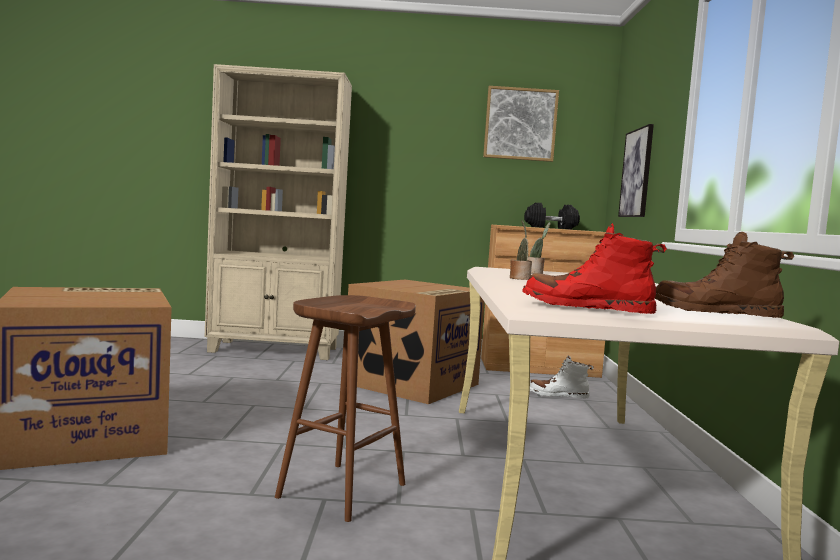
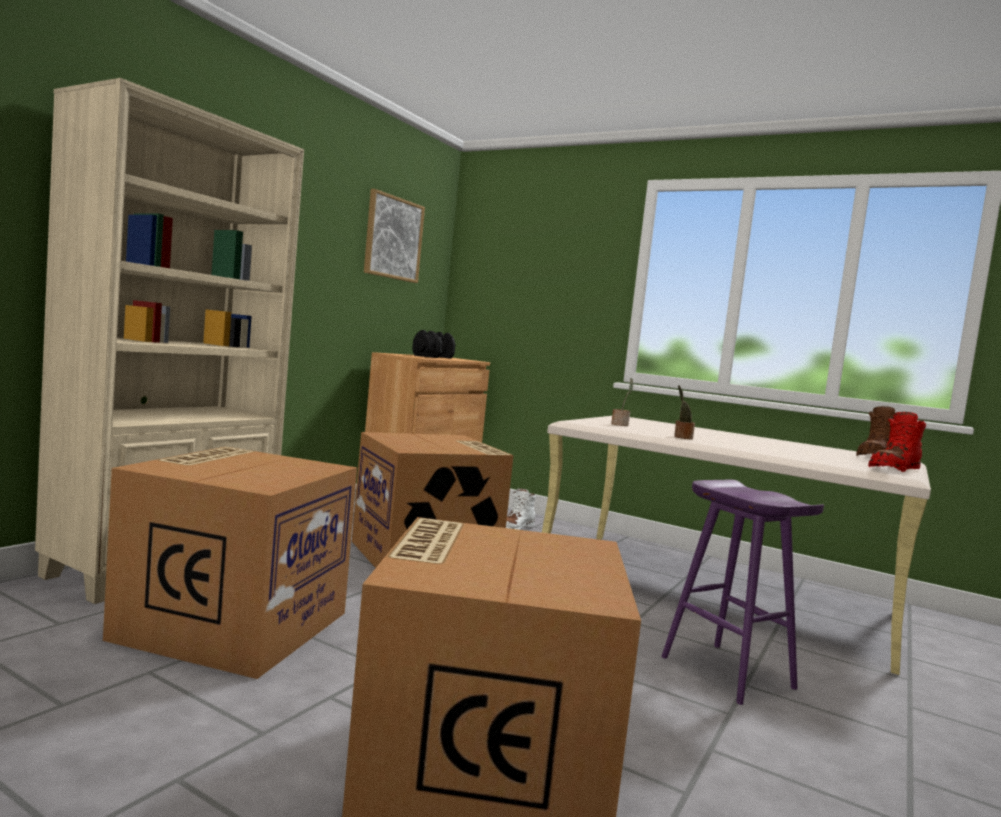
camera: 60 degrees left, 0 degrees up
(218, 371) = (233, 624): none -> cardboard box
(342, 490) = (725, 672): brown stool -> purple stool
(637, 173) = (527, 310): picture -> none

